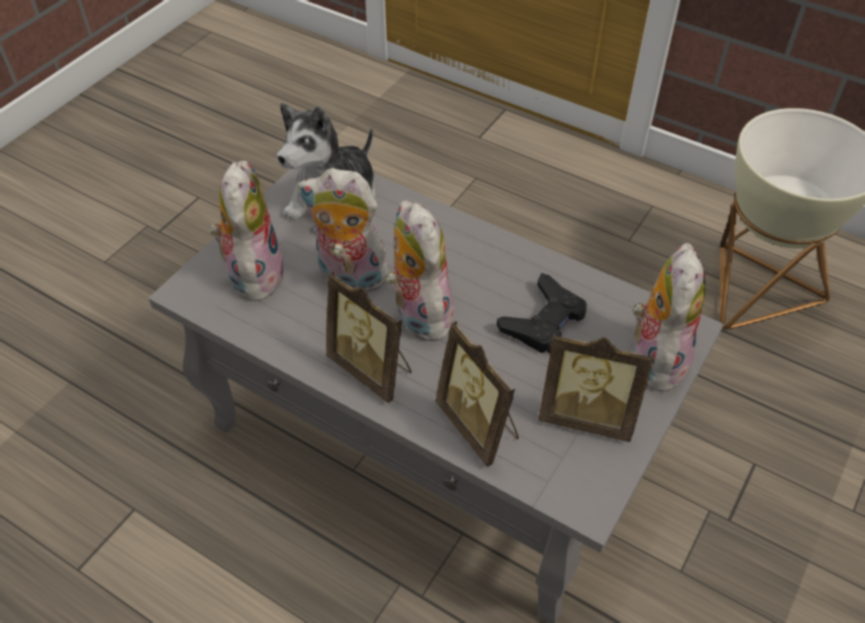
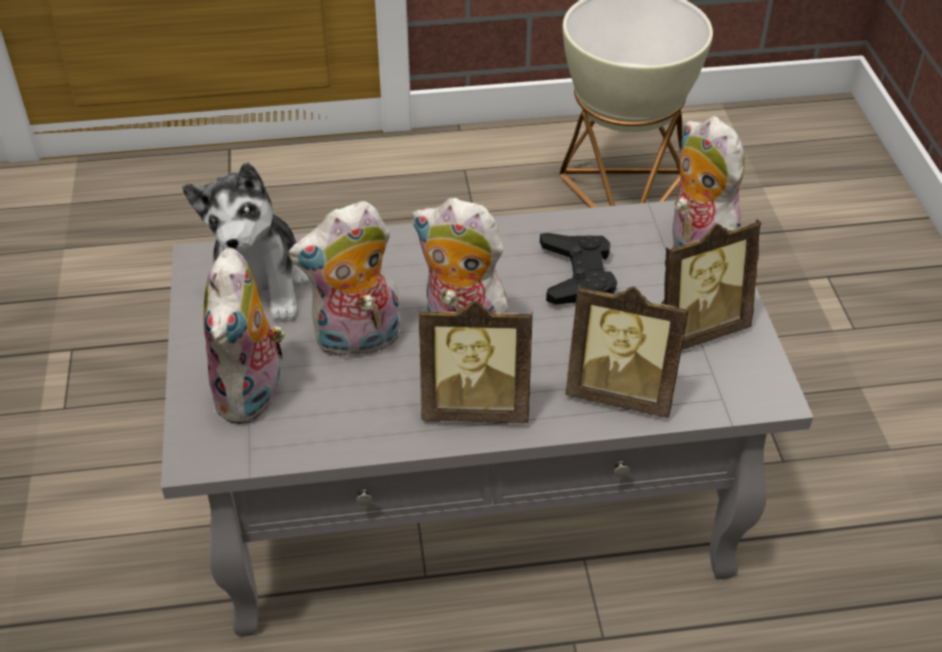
camera: 40 degrees left, 5 degrees down
(253, 273) = (253, 395): plush toy -> plush toy turned 135 degrees counterclockwise

